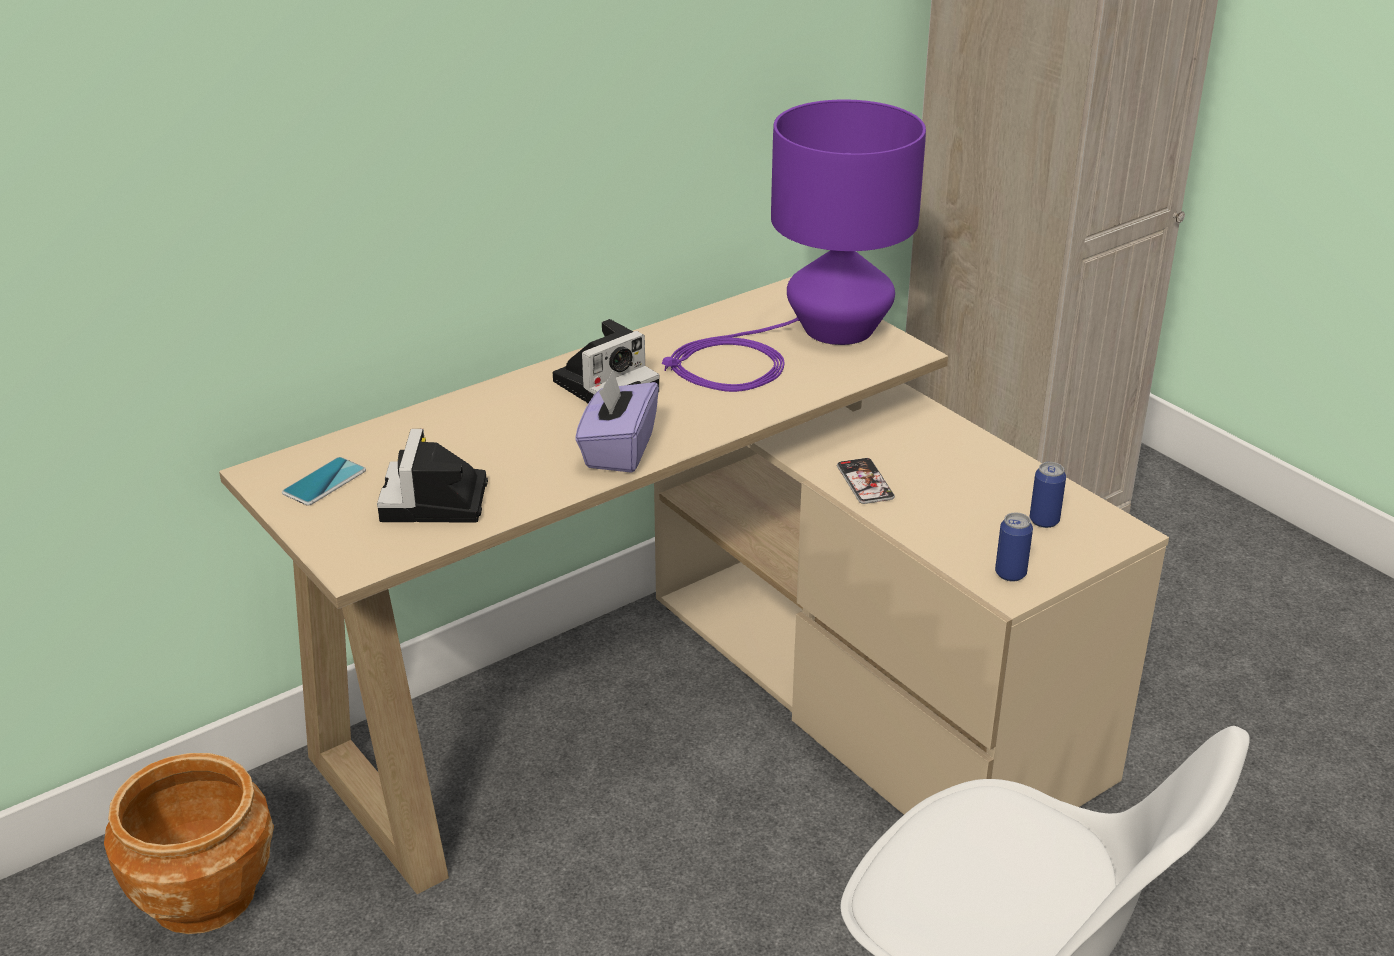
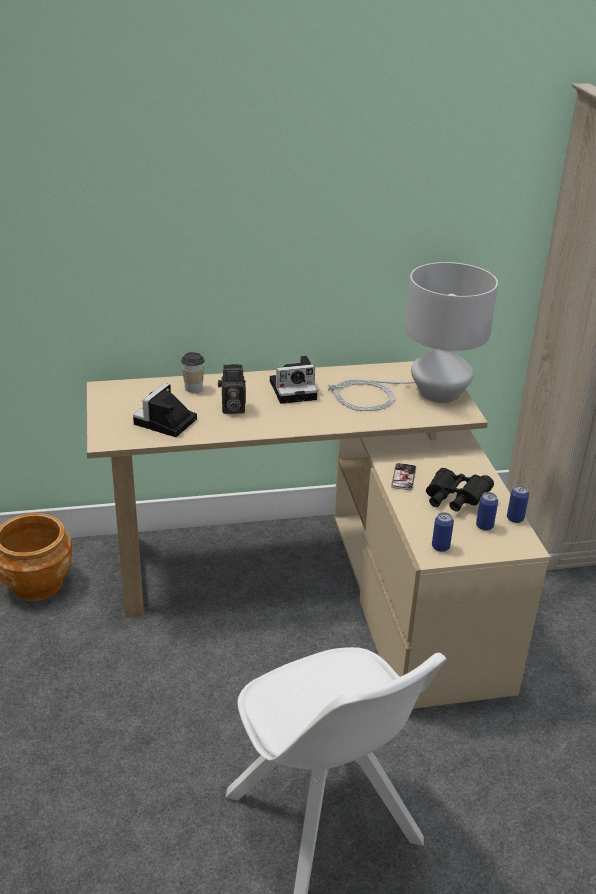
camera: 25 degrees right, 0 degrees up
(324, 482) = (125, 399): phone -> none
(432, 429) = (193, 388): none -> cup
(531, 446) = (231, 409): none -> camera
(618, 450) = (271, 422): purple tissue box -> none
(796, 342) = (410, 393): purple table lamp -> grey table lamp
(968, 495) = (454, 500): none -> black binoculars
(1076, 495) = (515, 518): none -> can

